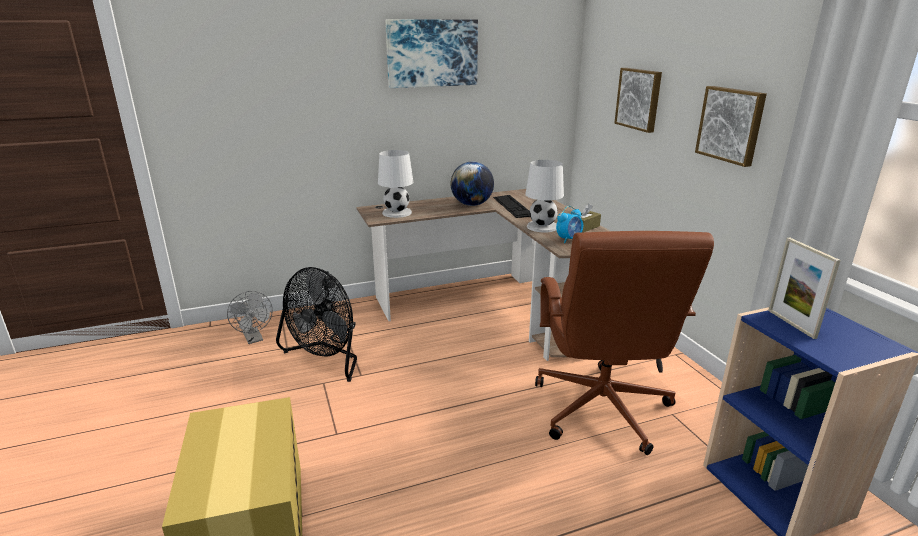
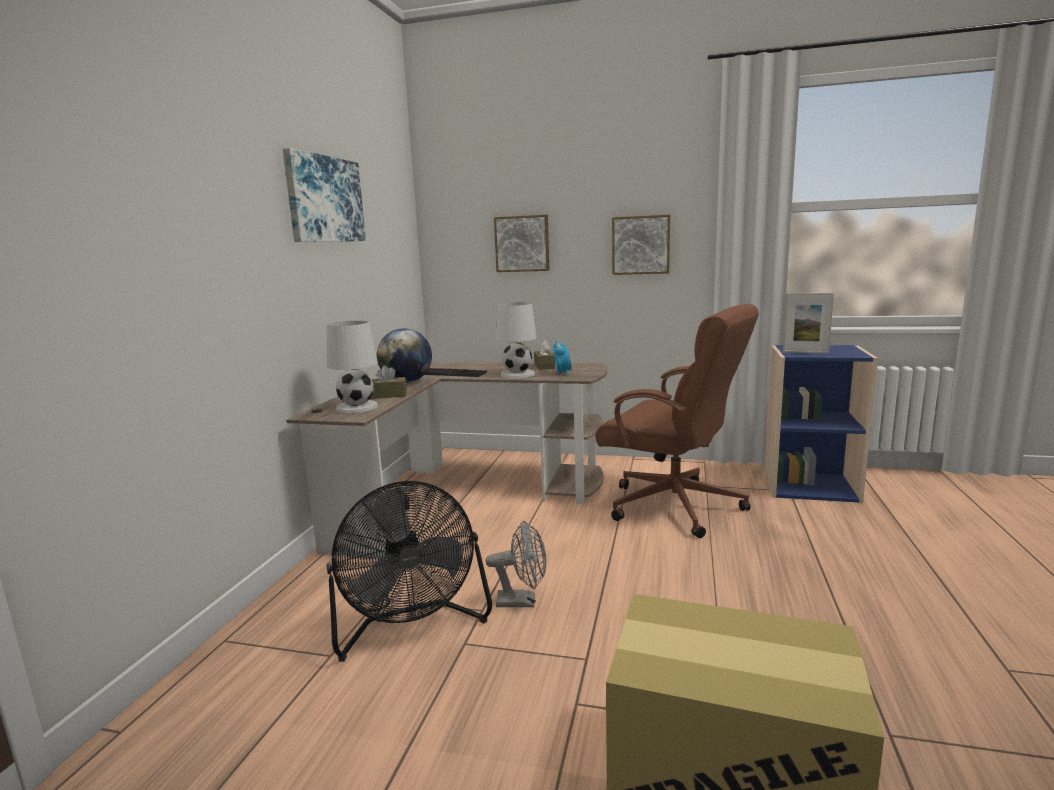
camera: 55 degrees left, 10 degrees down
(254, 339) = (255, 684): grey fan -> grey fan (522, 601)
(432, 210) = (388, 395): none -> brown tissue box

